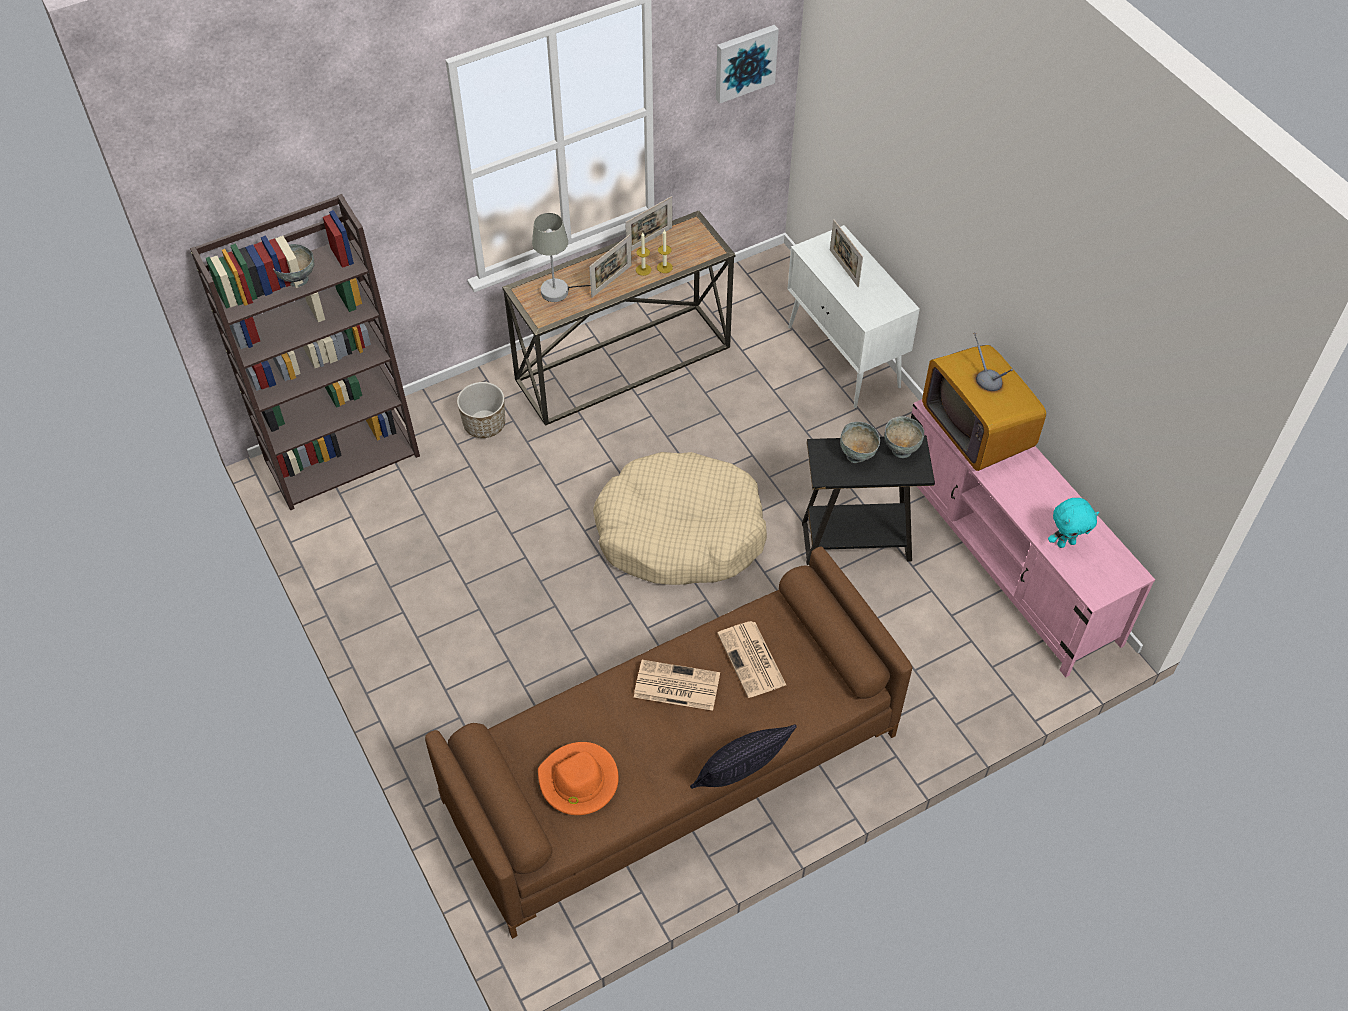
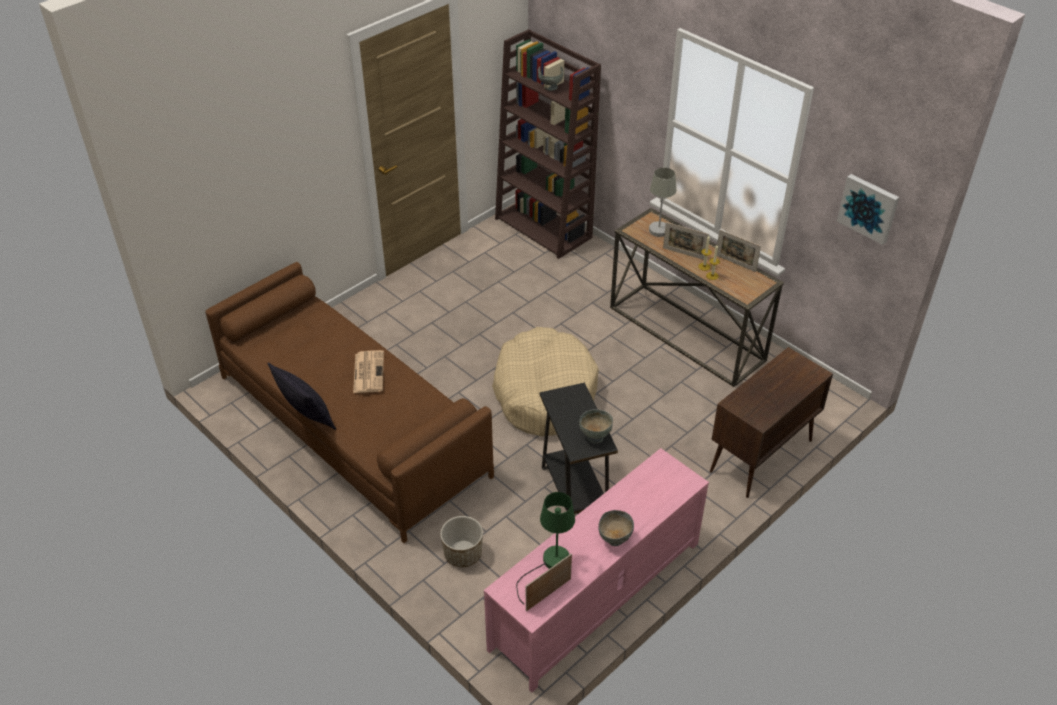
camera: 75 degrees right, 10 degrees down
(484, 425) = (597, 280): planter -> planter (462, 554)
(578, 781) = (289, 343): orange hat -> none
(752, 660) = (398, 406): newspaper -> none
(844, 268) = (782, 380): picture frame -> picture frame (548, 594)
(844, 358) = (760, 457): white cabinet -> brown cabinet
(857, 455) = (579, 412): grey bowl -> grey bowl (615, 539)
(977, 430) = (649, 491): television -> none
(1065, 543) = (550, 564): turquoise plush toy -> green table lamp

